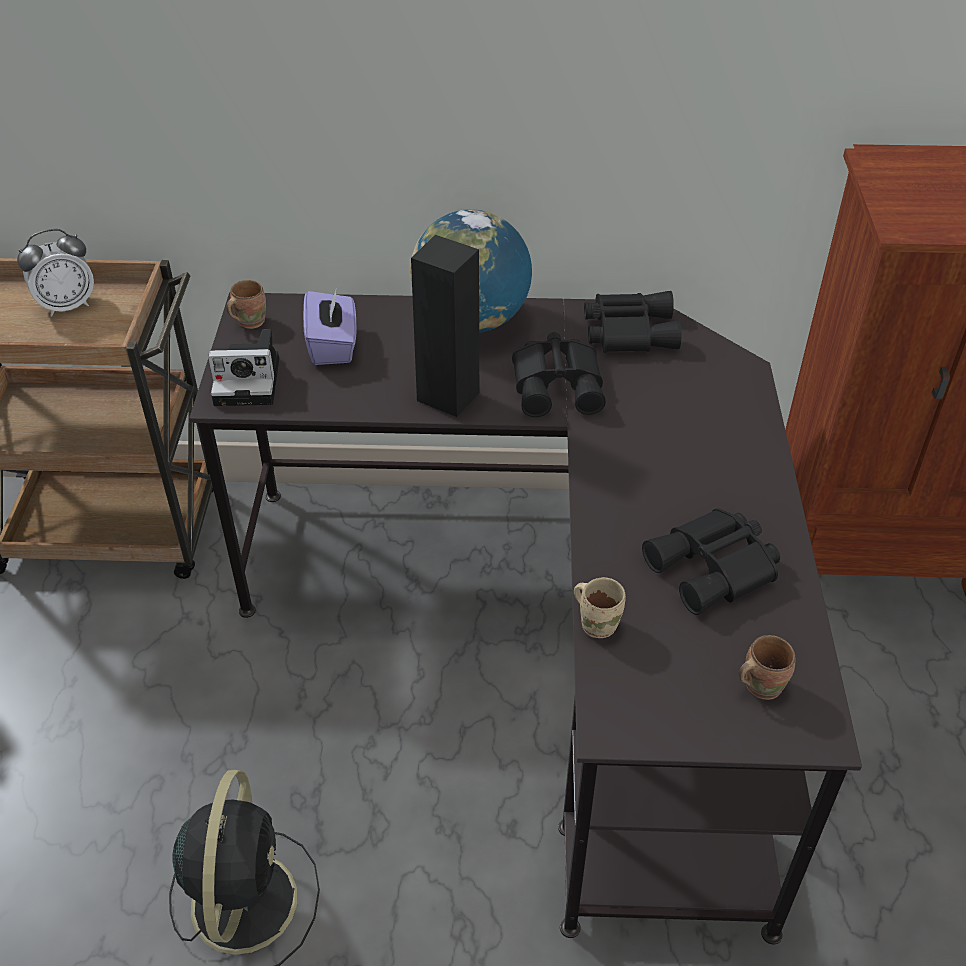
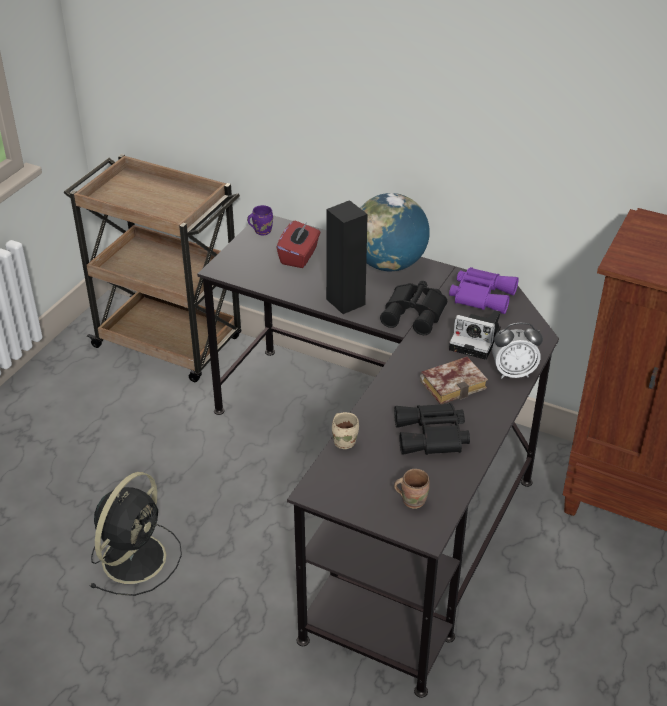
camera: 25 degrees right, 5 degrees down
(67, 305) = (166, 196): alarm clock -> alarm clock (513, 372)
(249, 321) = (261, 230): brown mug -> purple mug
(250, 380) = (242, 263): camera -> camera (477, 340)
(333, 346) = (299, 256): purple tissue box -> red tissue box
(628, 330) = (481, 295): black binoculars -> purple binoculars
(685, 474) = (454, 383): none -> book

